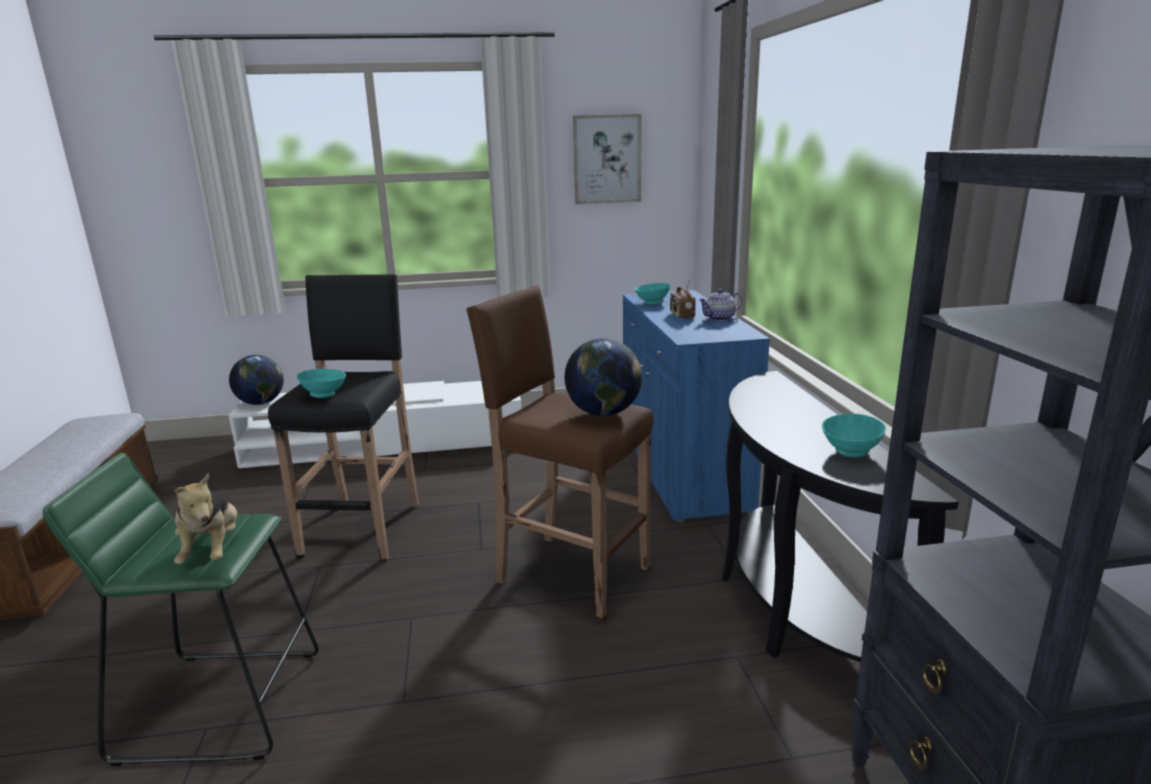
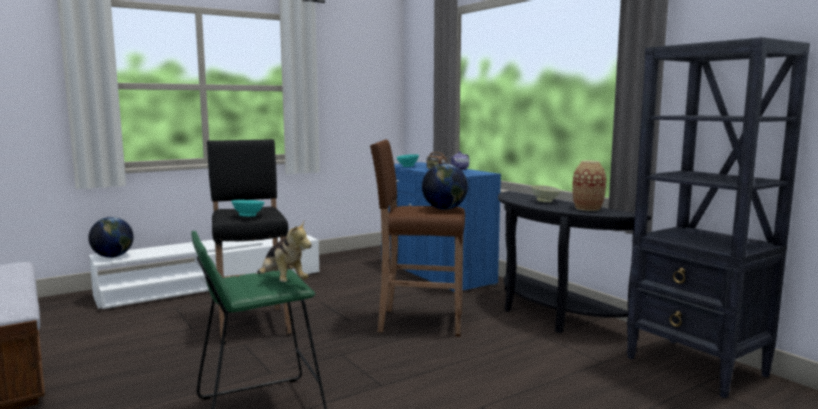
camera: 25 degrees left, 10 degrees down
(607, 159) = (352, 82): picture -> none
(796, 415) = (545, 201): none -> beige bowl
(849, 452) = (587, 208): turquoise bowl -> vase

